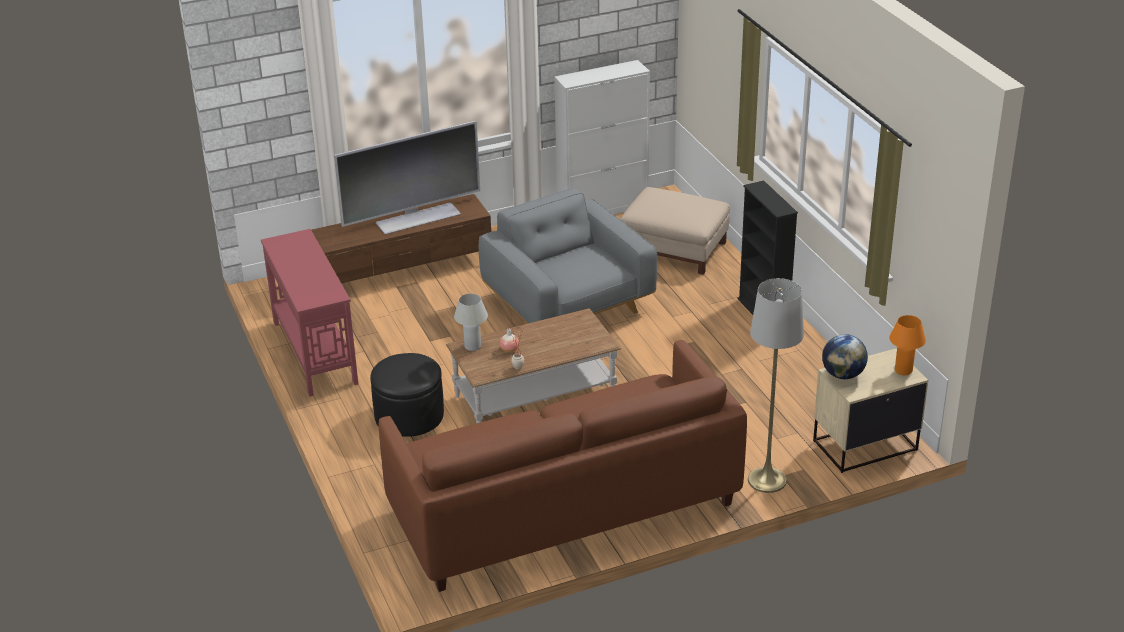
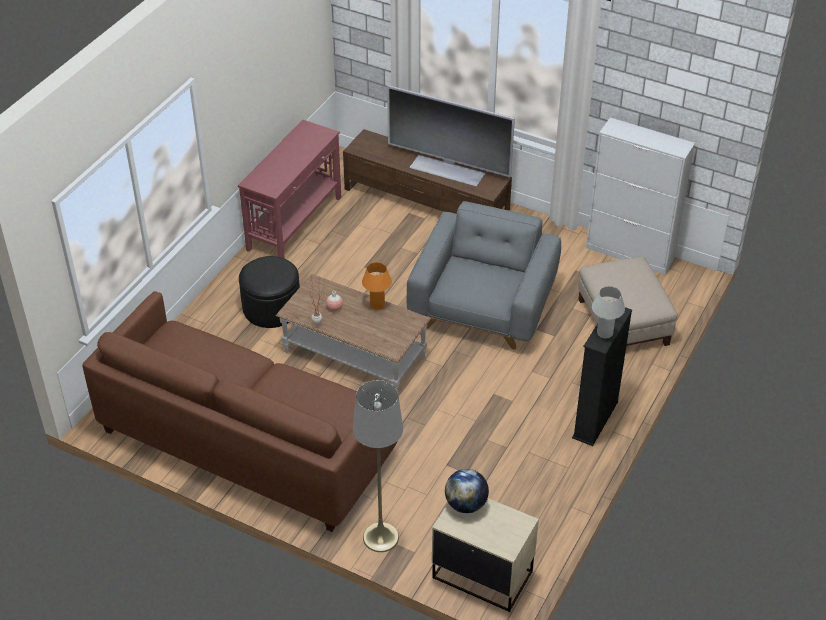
camera: 50 degrees right, 10 degrees up
(472, 346) = (320, 287): white table lamp -> white table lamp (604, 333)
(903, 370) = (510, 539): orange table lamp -> orange table lamp (377, 305)

